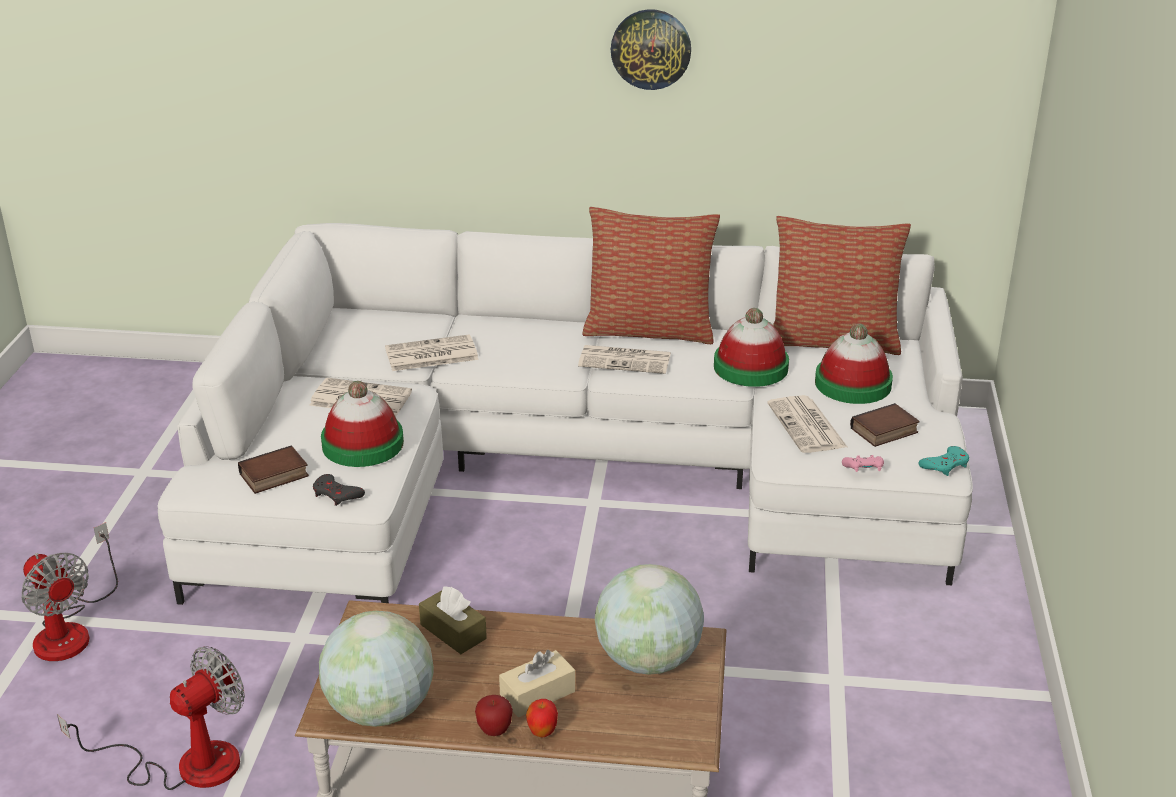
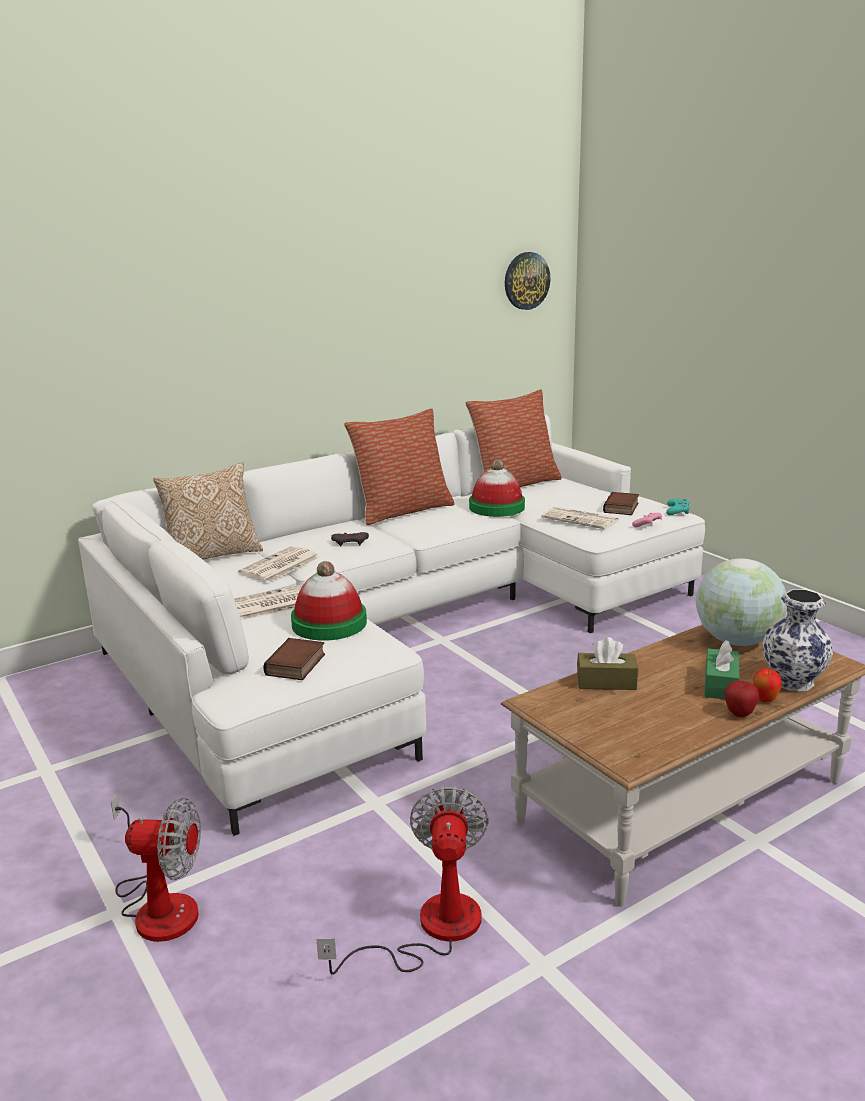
camera: 40 degrees left, 10 degrees down
(337, 494) = (367, 655): grey game controller -> grey game controller (350, 542)
(380, 710) = (655, 742): globe -> none
(399, 316) = (213, 556): none -> pillow
(537, 694) = (720, 685): beige tissue box -> green tissue box
(604, 732) = (792, 682): none -> vase
(626, 360) = (419, 527): newspaper -> none
(651, 49) = (354, 295): wall clock -> wall clock (526, 281)
(853, 384) = (564, 496): hat -> none

